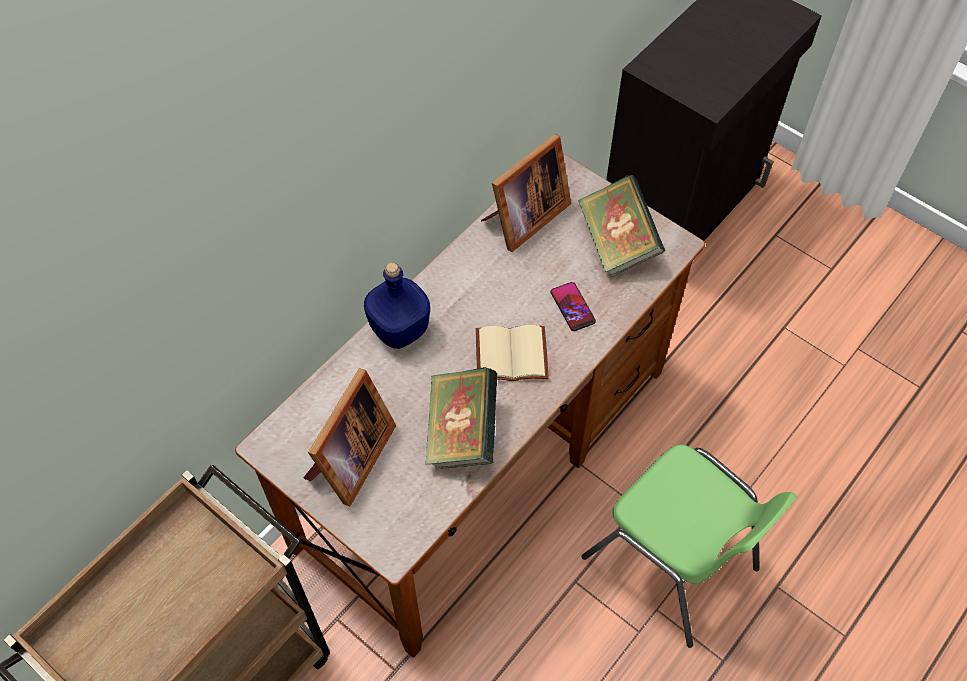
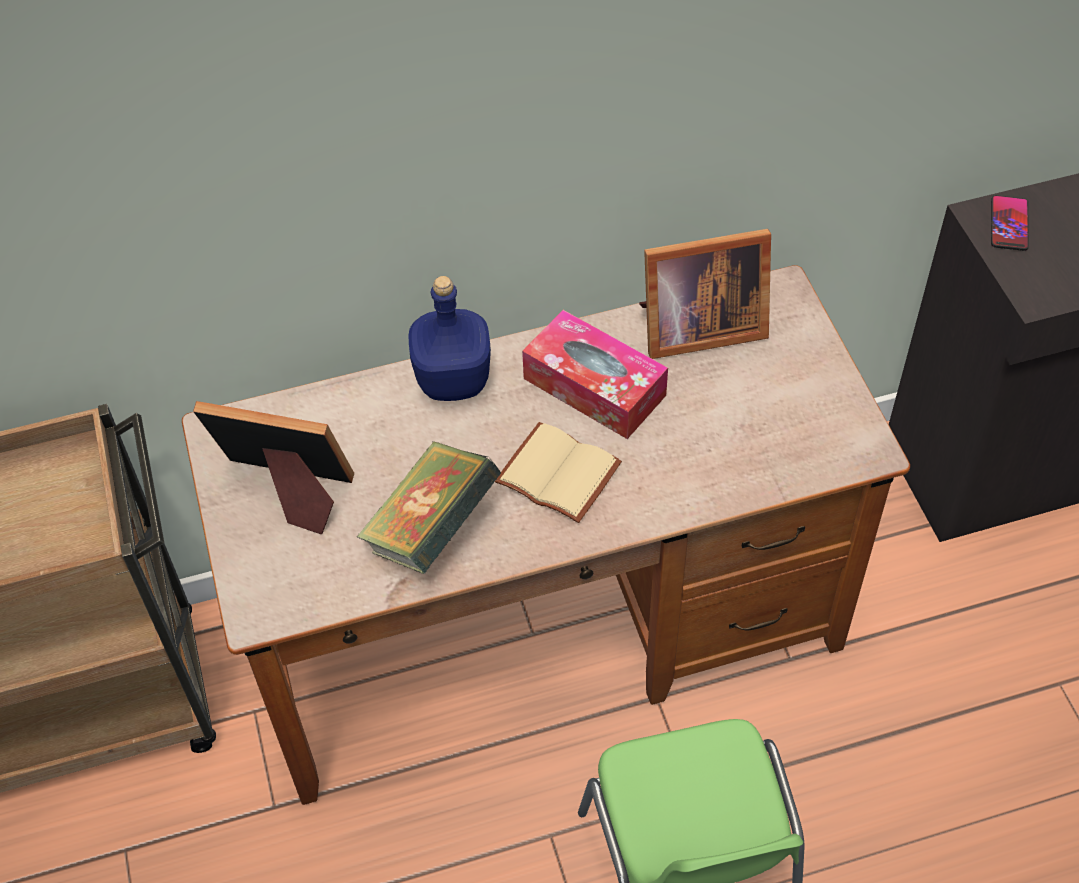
camera: 35 degrees right, 5 degrees down
(349, 460) = (288, 491): picture frame -> picture frame turned 135 degrees counterclockwise
(491, 287) = (594, 387): none -> tissue box
(572, 307) = (675, 458): phone -> phone (1009, 224)
(617, 243) = (792, 412): book -> none

